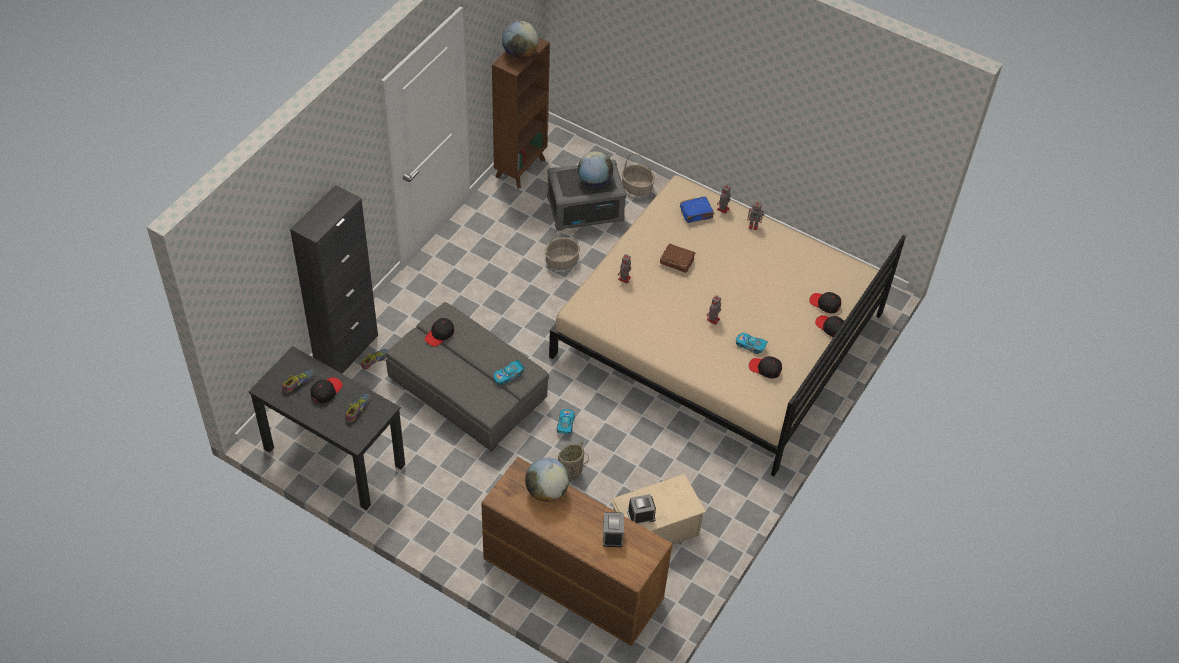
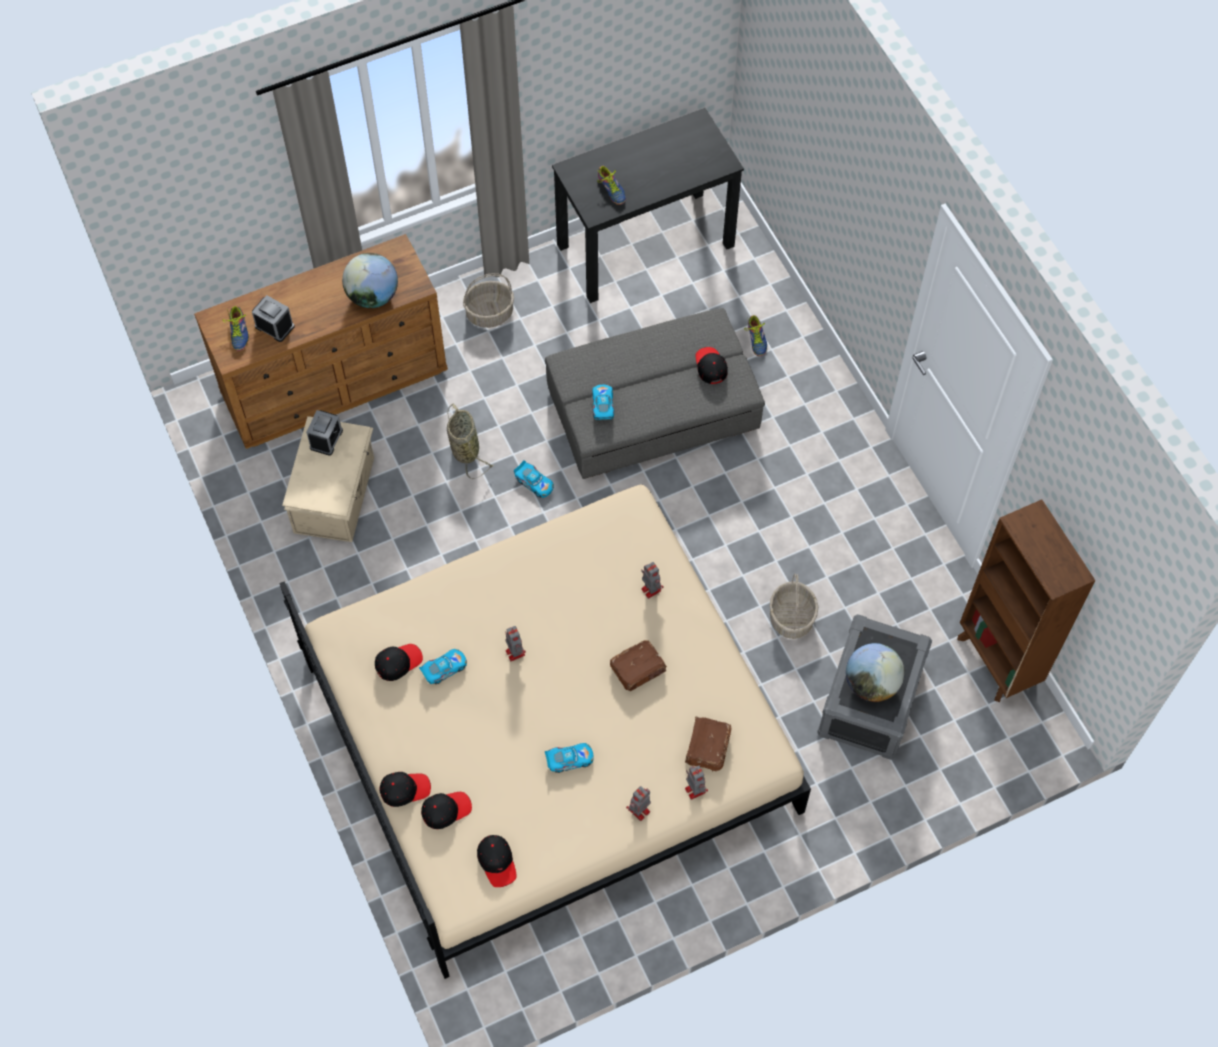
camera: 125 degrees right, 10 degrees up
(299, 383) = (684, 154): shoe -> shoe (237, 333)
(326, 391) = (657, 172): black cap -> black cap (497, 862)
(346, 350) = (789, 318): black cabinet -> none
(520, 53) = (1046, 547): globe -> none
(636, 187) = (874, 793): basket -> basket (490, 313)
(696, 214) = (707, 748): blue book -> brown book
(752, 266) = (569, 759): none -> toy car

